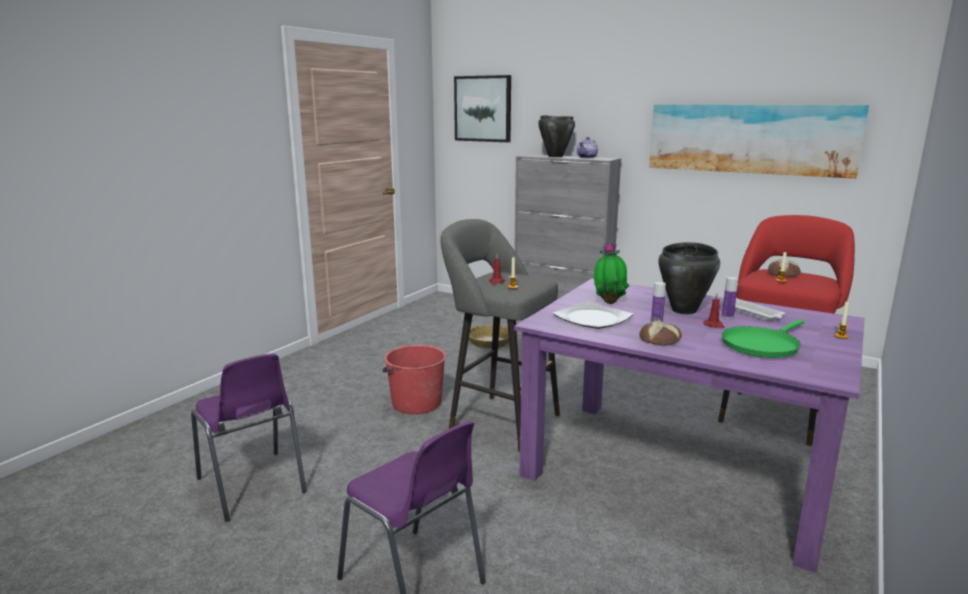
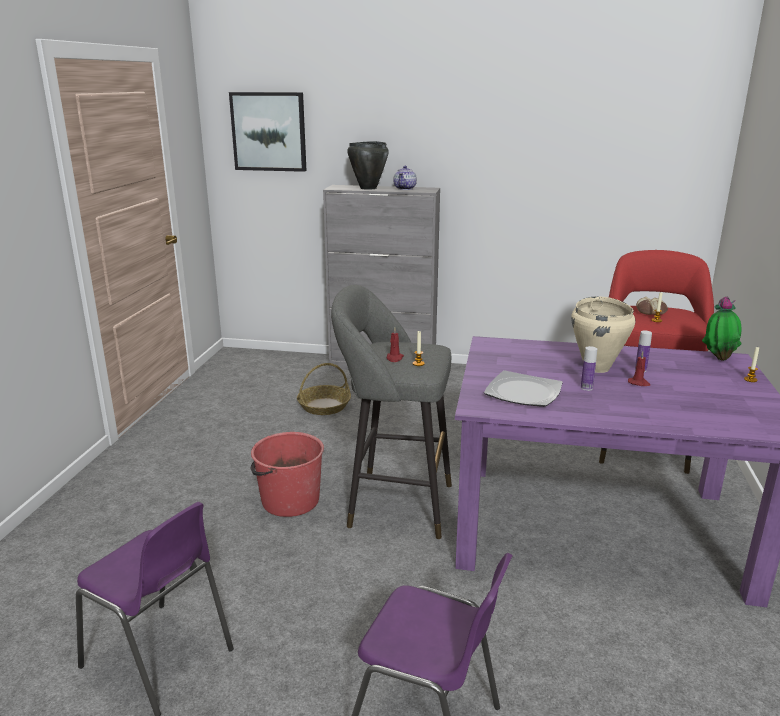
camera: 20 degrees left, 5 degrees up
(609, 302) = (519, 367): potted plant -> potted plant (718, 358)
(660, 340) = (610, 410): bread -> none
(684, 310) = (597, 368): black cooking pot -> beige cooking pot
(749, 138) = (574, 165): picture -> none
(752, 313) = (657, 362): white tray -> none
(762, 345) = (699, 402): green frying pan -> none

